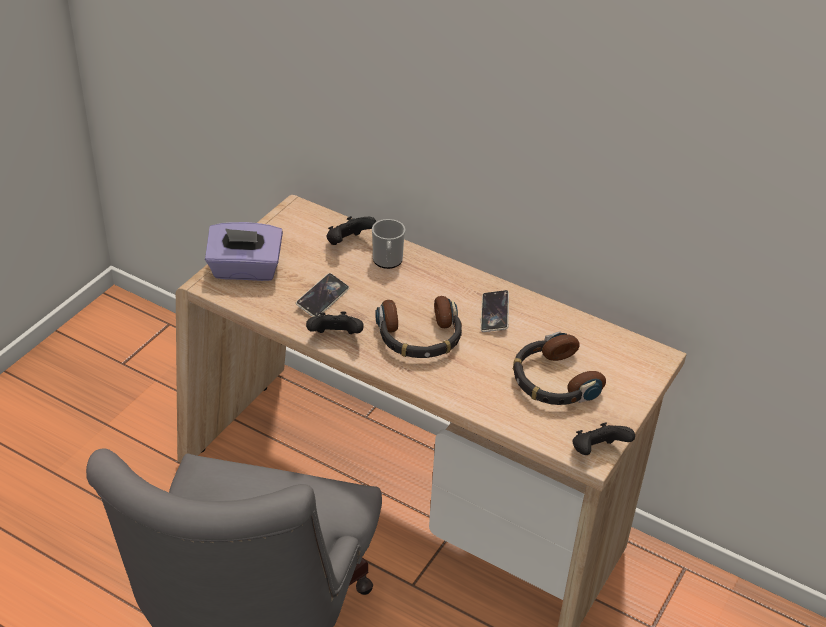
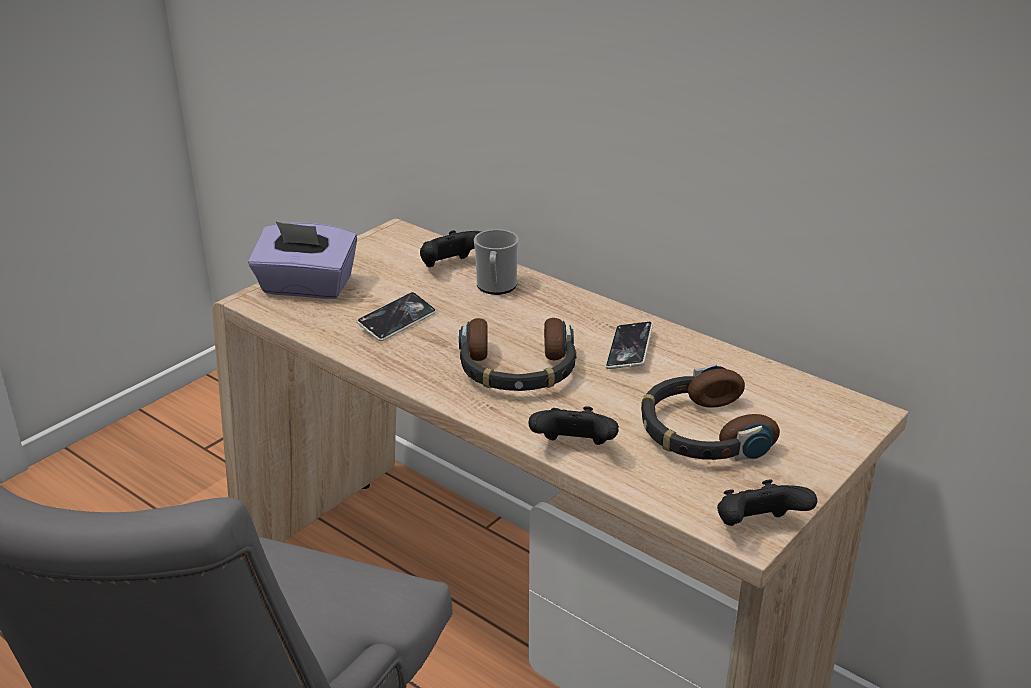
camera: 10 degrees right, 10 degrees down
(335, 337) = (400, 364): black game controller -> black game controller (574, 448)

